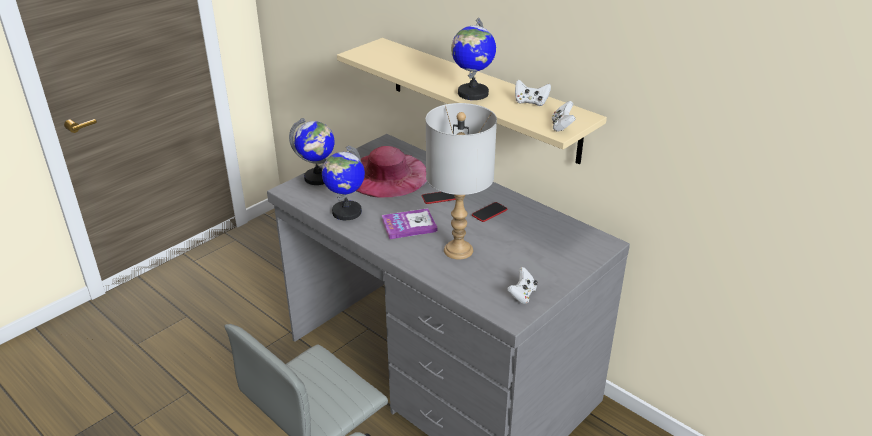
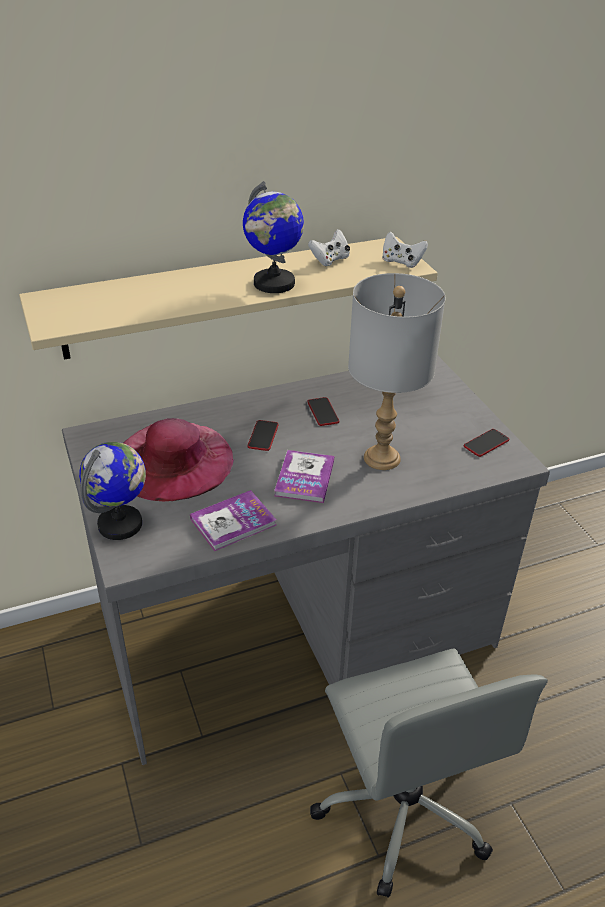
camera: 65 degrees left, 5 degrees up
(346, 212) = (233, 522): globe -> book
(522, 295) = (486, 443): white game controller -> phone

